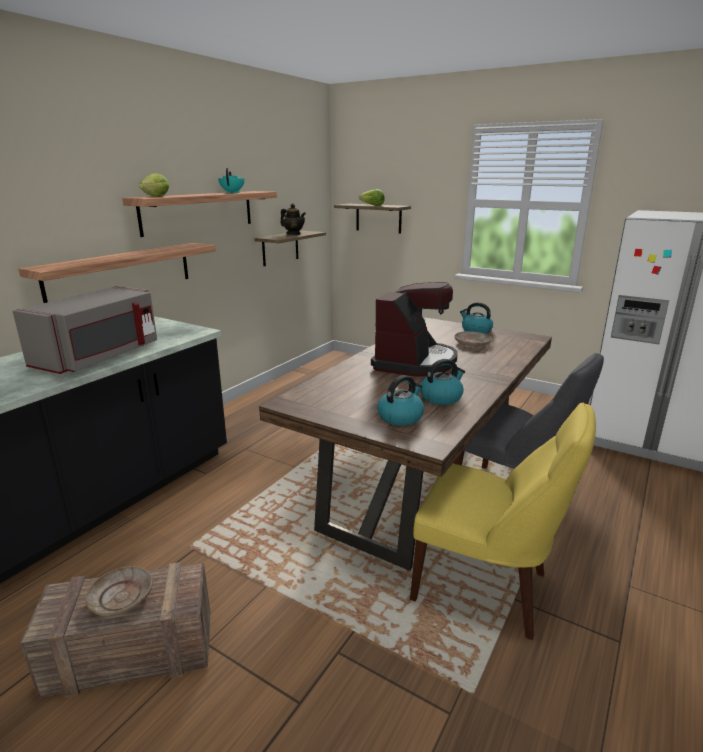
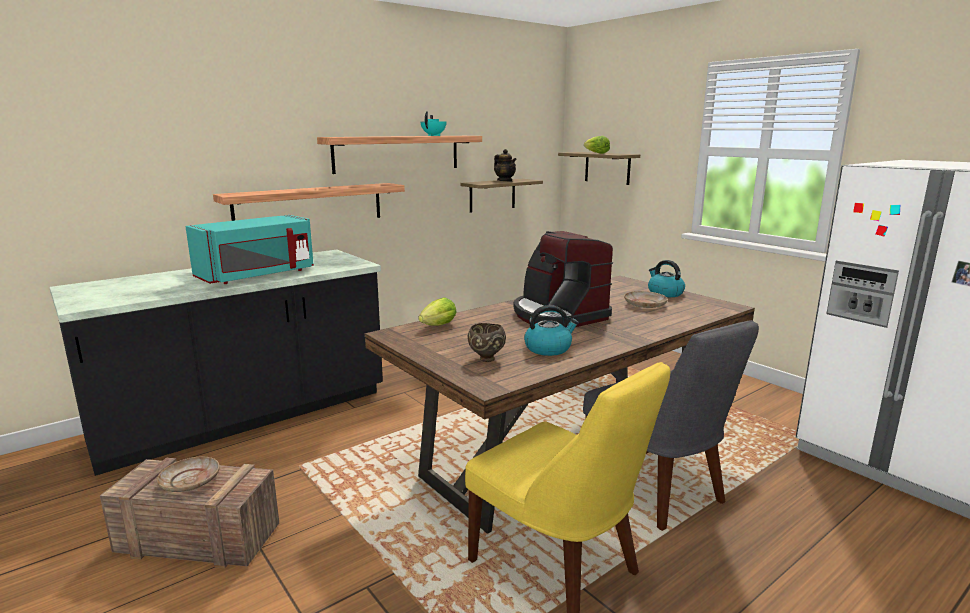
camera: 20 degrees right, 5 degrees down
(100, 356) = (258, 275): grey microwave -> turquoise microwave
(154, 196) = (346, 136): lettuce -> lettuce (436, 326)
(400, 417) = (486, 359): kettle -> brown bowl
(415, 362) = (558, 315): coffee machine -> coffee machine turned 105 degrees clockwise

